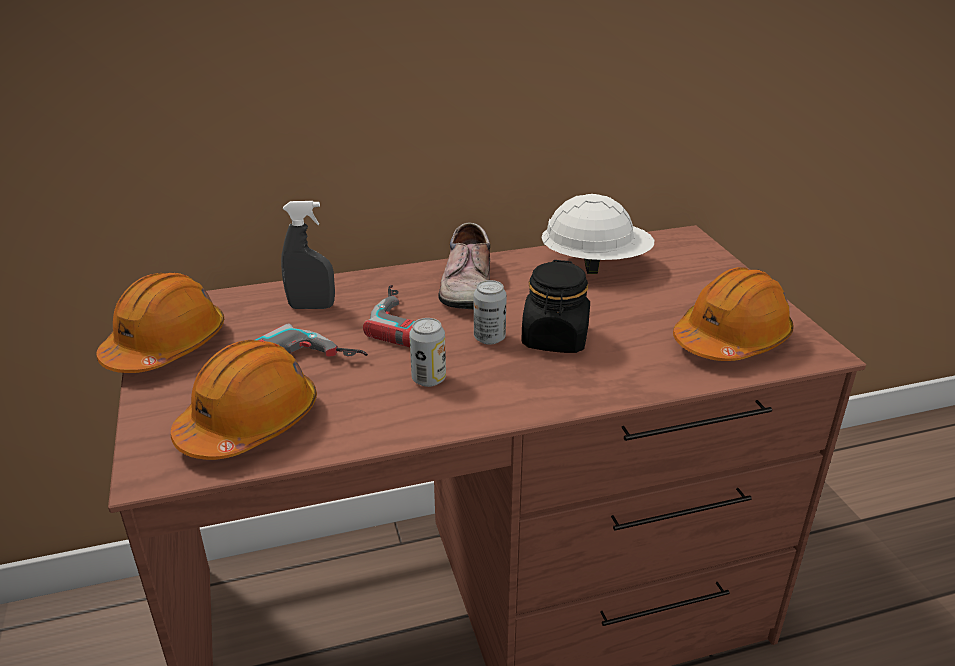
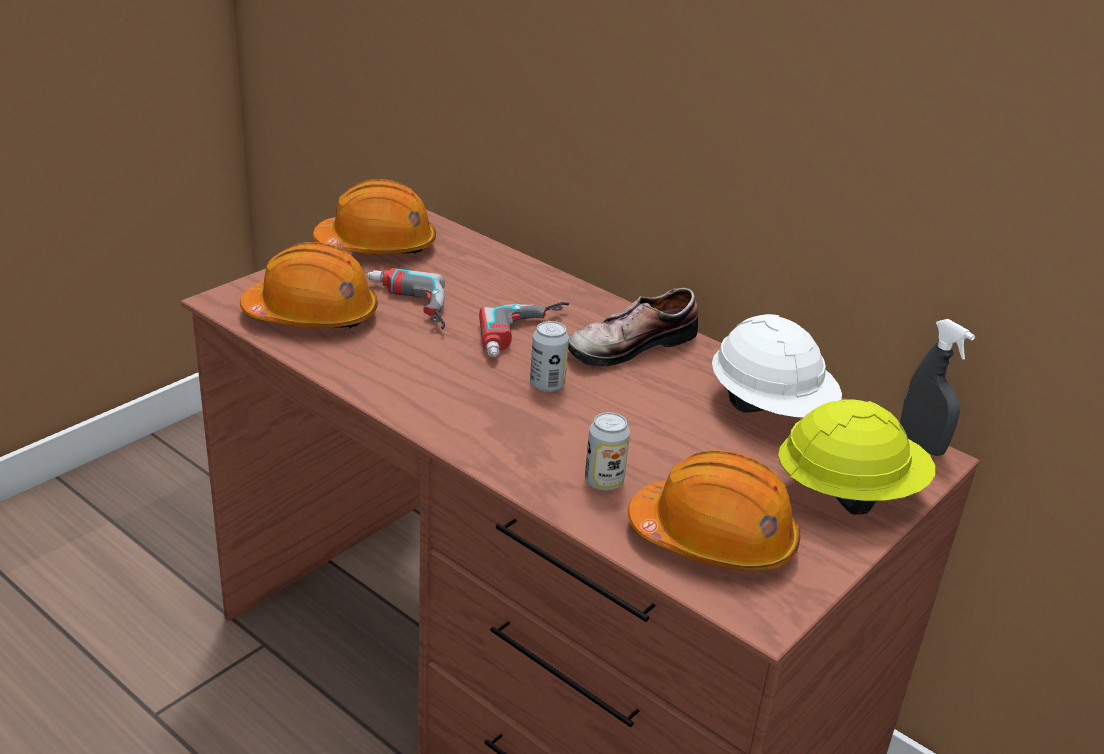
camera: 55 degrees right, 0 degrees up
(312, 307) = (500, 282): grey spray bottle -> grey spray bottle (921, 444)
(428, 379) = (447, 373): can -> can (603, 482)
(555, 339) = (586, 422): black jar -> none
(707, 276) = (847, 493): none -> yellow hard hat

